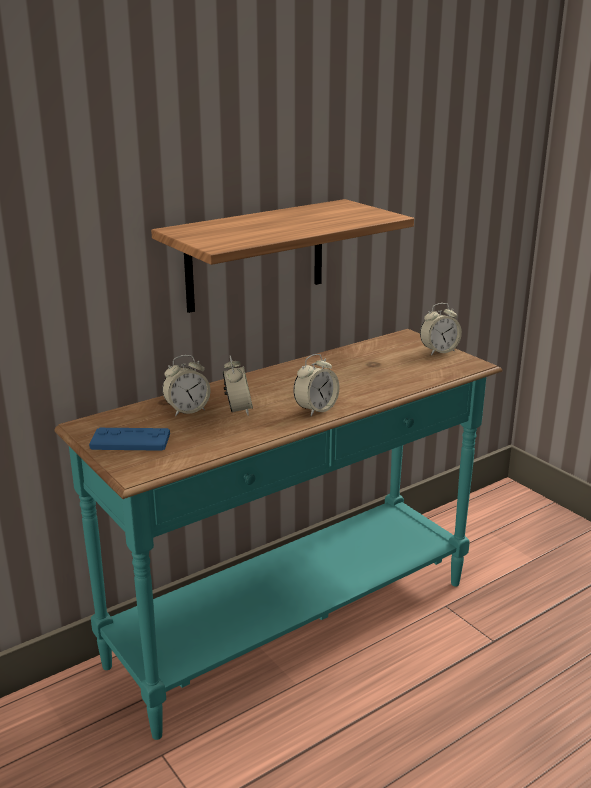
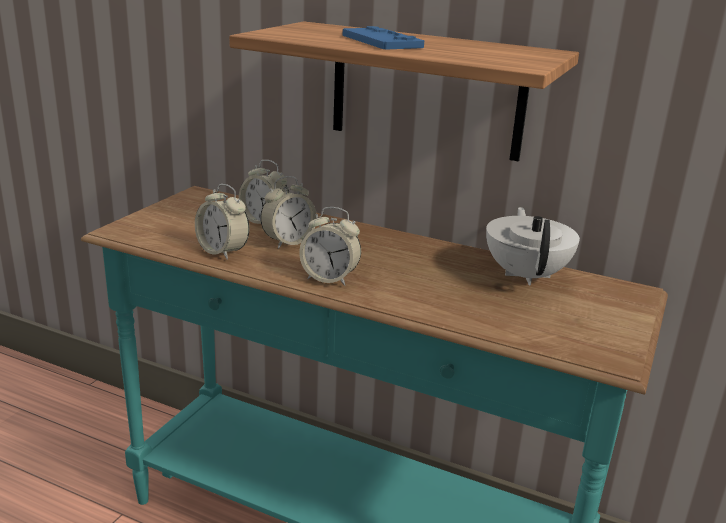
camera: 60 degrees right, 0 degrees up
(130, 441) = (179, 215): blue game controller -> blue game controller (381, 41)
(363, 354) = (526, 275): none -> white teapot
(439, 351) = (617, 323): alarm clock -> alarm clock (222, 252)

